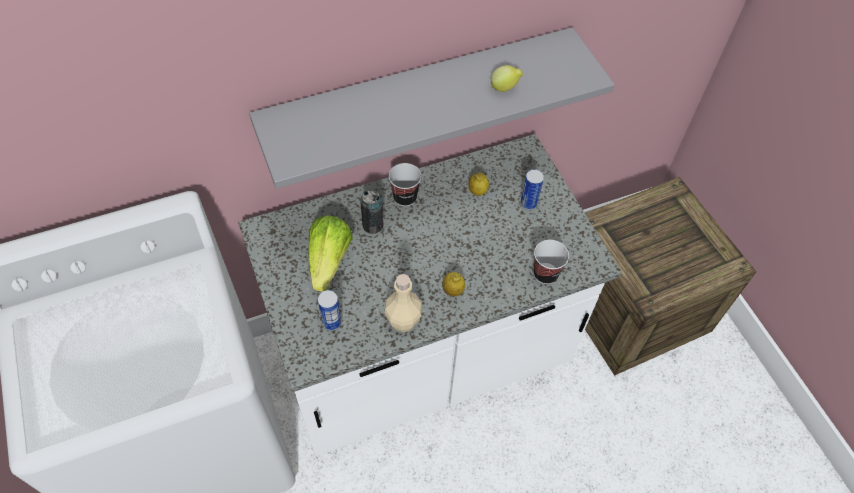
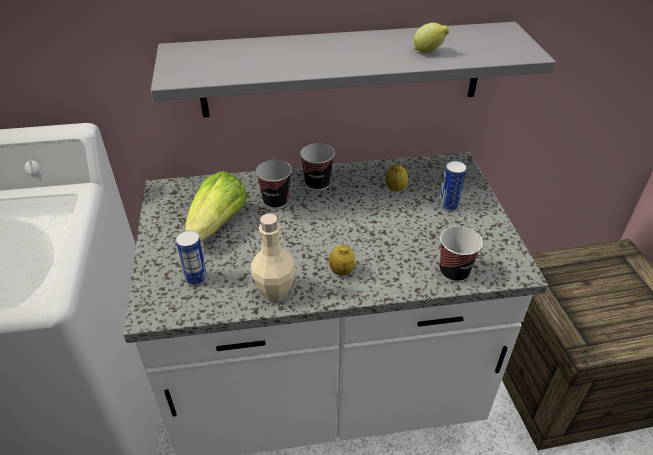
camera: 15 degrees right, 15 degrees down
(373, 225) = (275, 201): can -> cup

